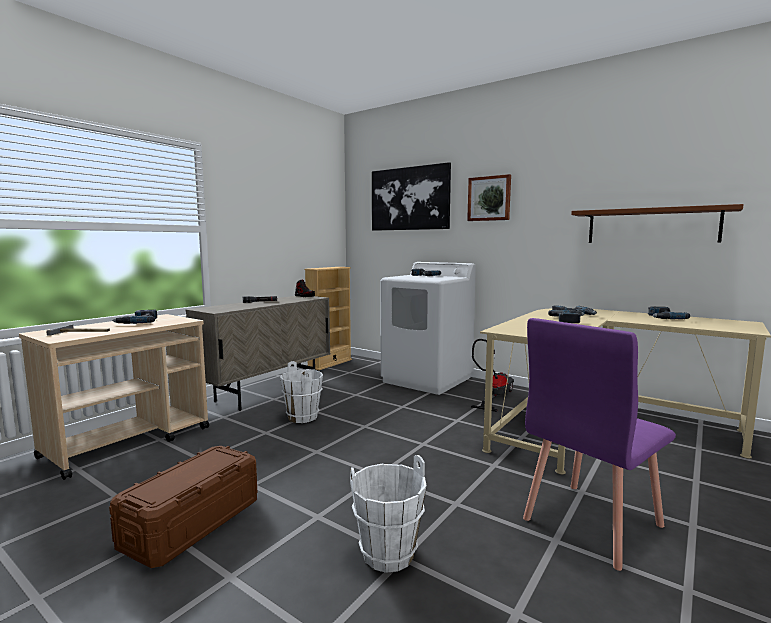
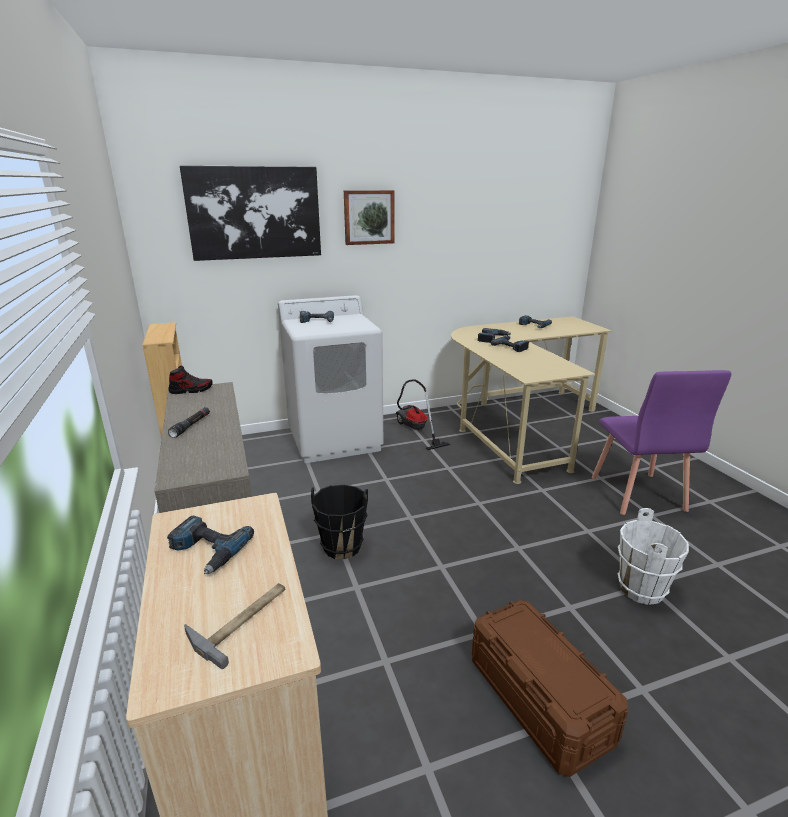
camera: 55 degrees left, 15 degrees up
(303, 417) = (342, 547): white bucket -> black bucket
(651, 226) = (512, 247): brown shelf -> none

